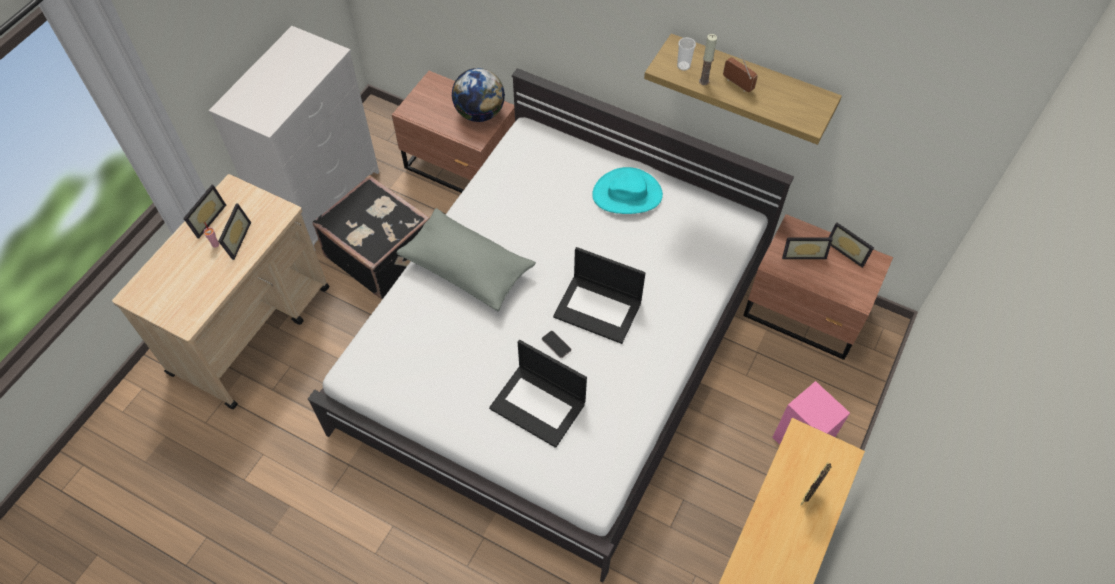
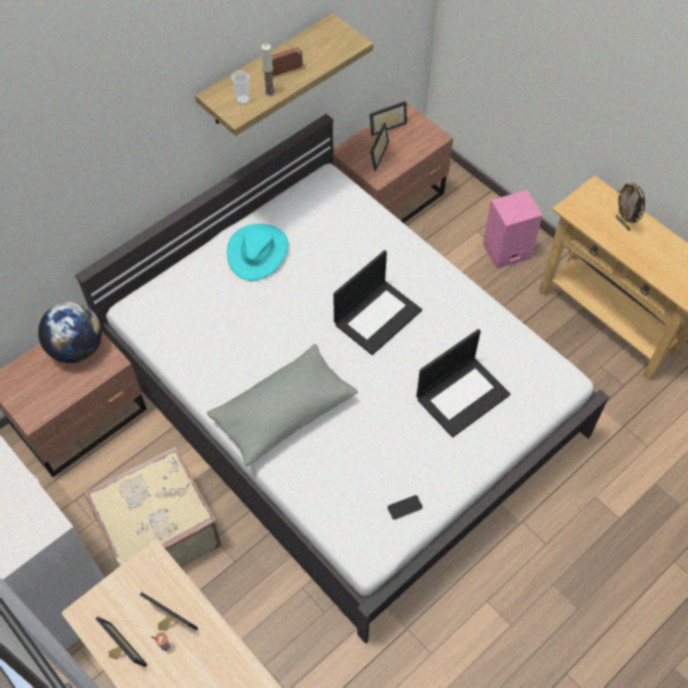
camera: 70 degrees left, 0 degrees up
(381, 253) = (158, 531): black suitcase -> beige suitcase
(556, 344) = (403, 362): phone -> phone (404, 507)

